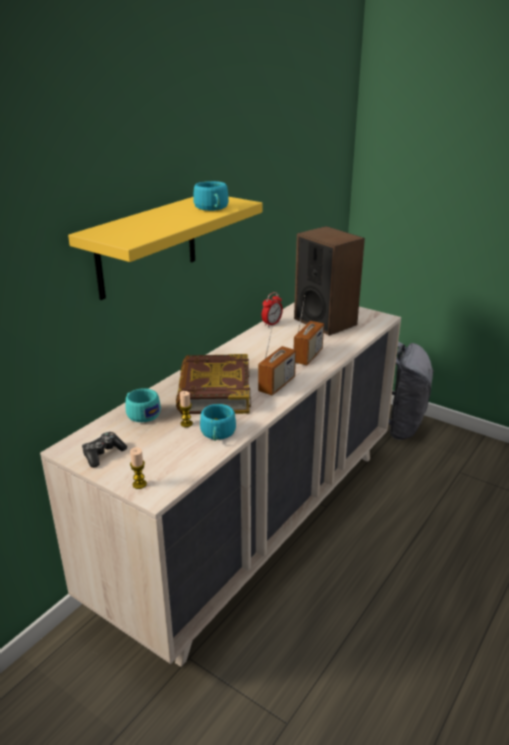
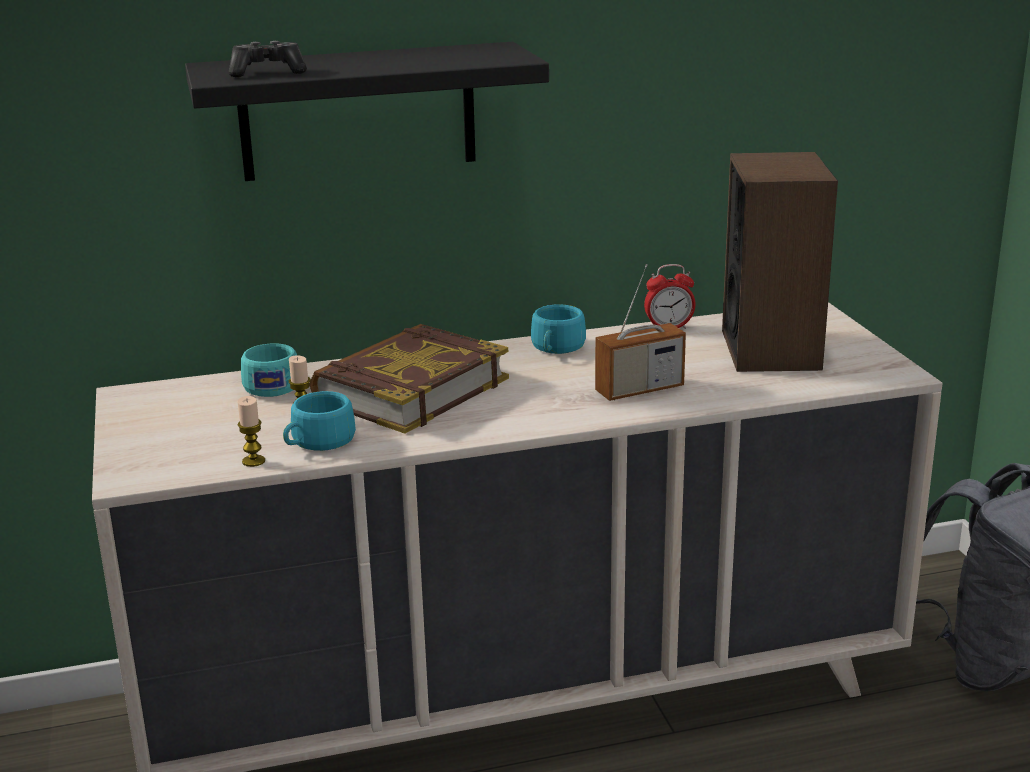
camera: 40 degrees right, 5 degrees down
(103, 454) = (151, 414): game controller -> game controller (267, 72)
(139, 484) = (130, 461): candle -> candle (253, 461)
(147, 245) = (358, 112): yellow shelf -> black shelf
(212, 208) = (447, 60): turquoise cup -> turquoise cup (556, 348)
(277, 384) = (514, 412): radio -> none

